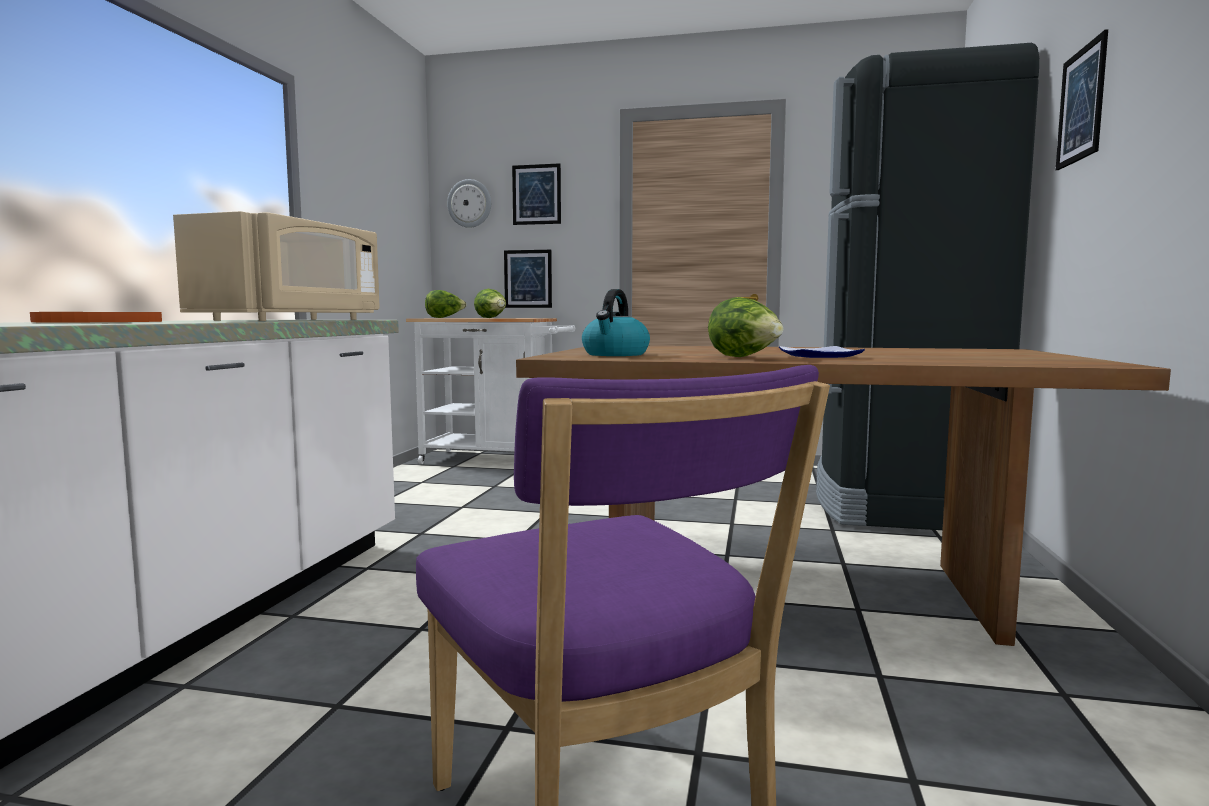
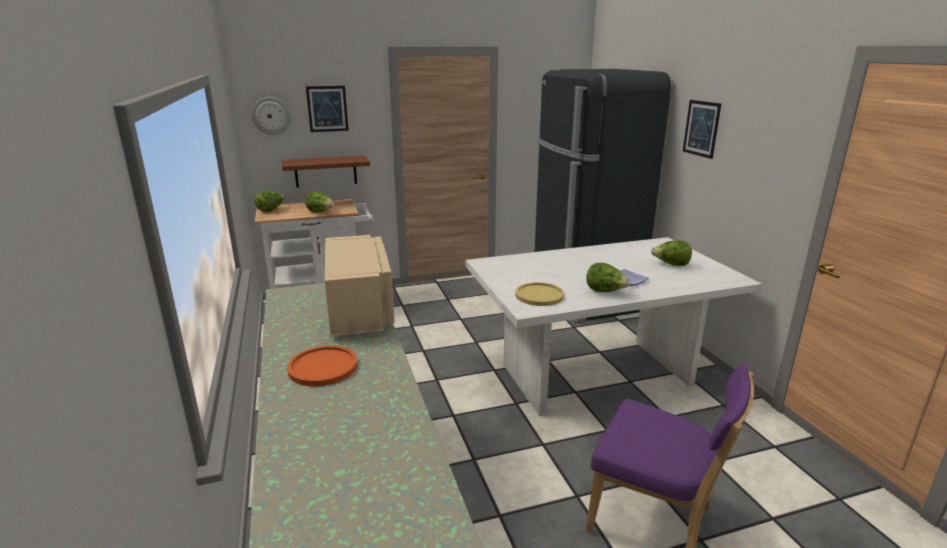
camera: 30 degrees left, 15 degrees up
(528, 279) = (325, 171): picture -> brown shelf
(615, 354) = (539, 295): kettle -> yellow plate
(796, 586) = (596, 374): brown dining table -> white dining table
(963, 355) = (671, 265): none -> lettuce

